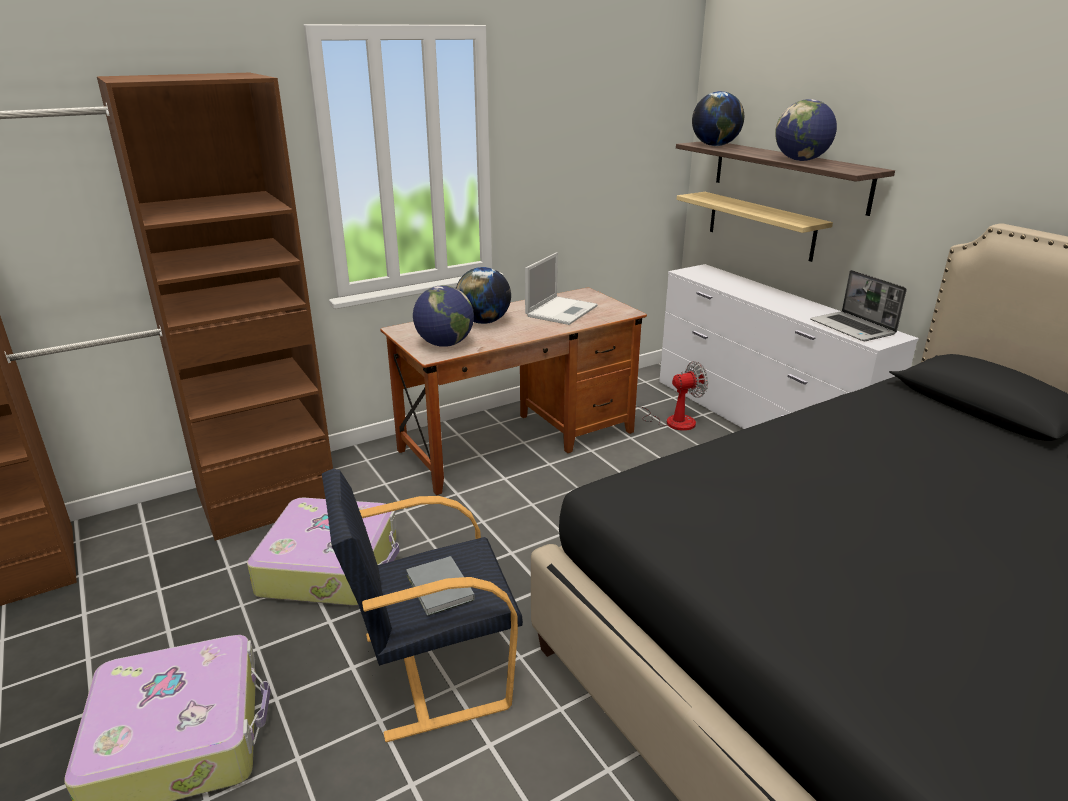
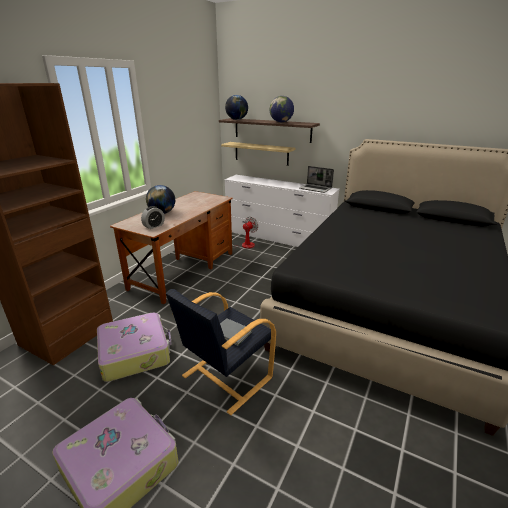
camera: 30 degrees left, 0 degrees up
(445, 344) = (154, 226): globe -> alarm clock
(562, 310) = (194, 202): laptop -> none

